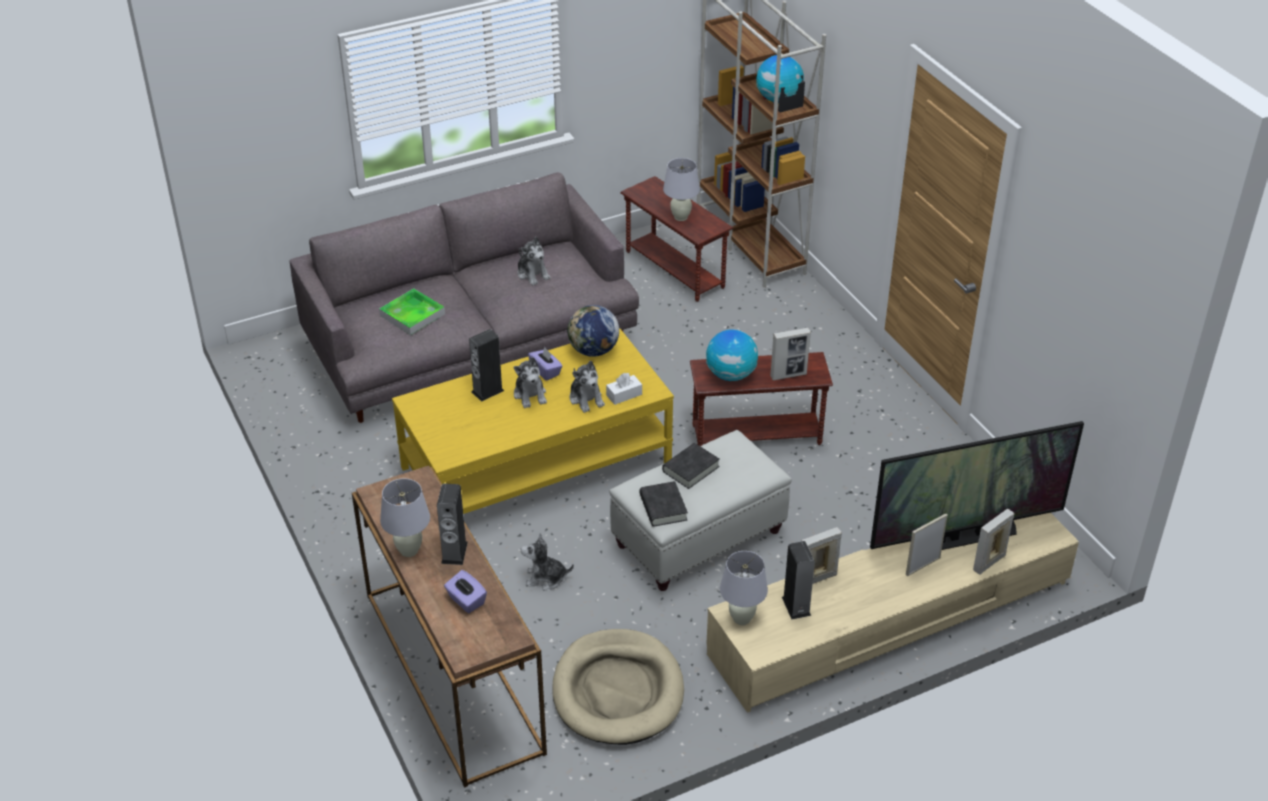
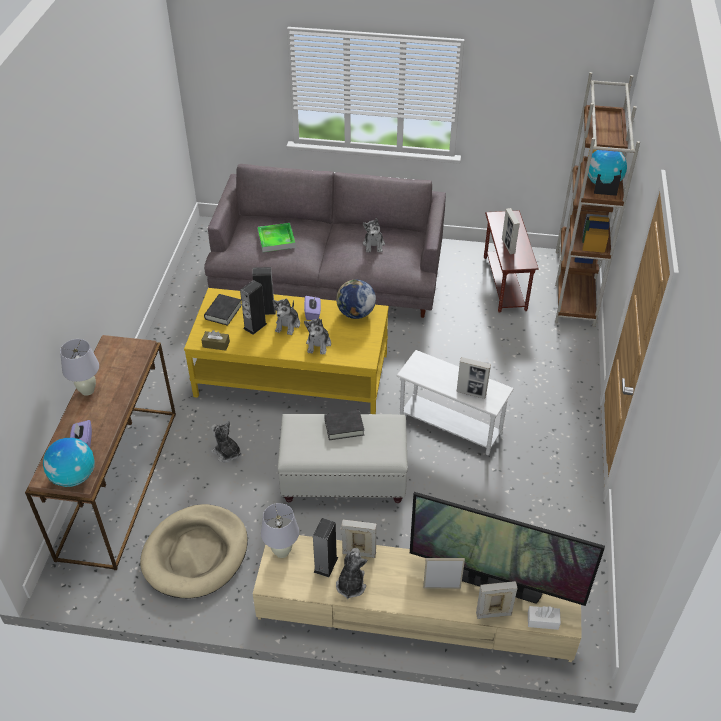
camera: 35 degrees right, 5 degrees up
(454, 552) = (109, 406): speaker -> speaker (255, 326)
(470, 451) = (216, 344): none -> brown tissue box
(624, 395) = (344, 353): white tissue box -> white tissue box (543, 621)
(663, 507) = (300, 444): black book -> black book (223, 312)
(680, 217) = (508, 246): white table lamp -> picture frame
(731, 375) = (432, 373): globe -> globe (74, 477)
(756, 435) = (450, 425): brown side table -> white side table
(838, 610) = (350, 584): none -> plush toy

